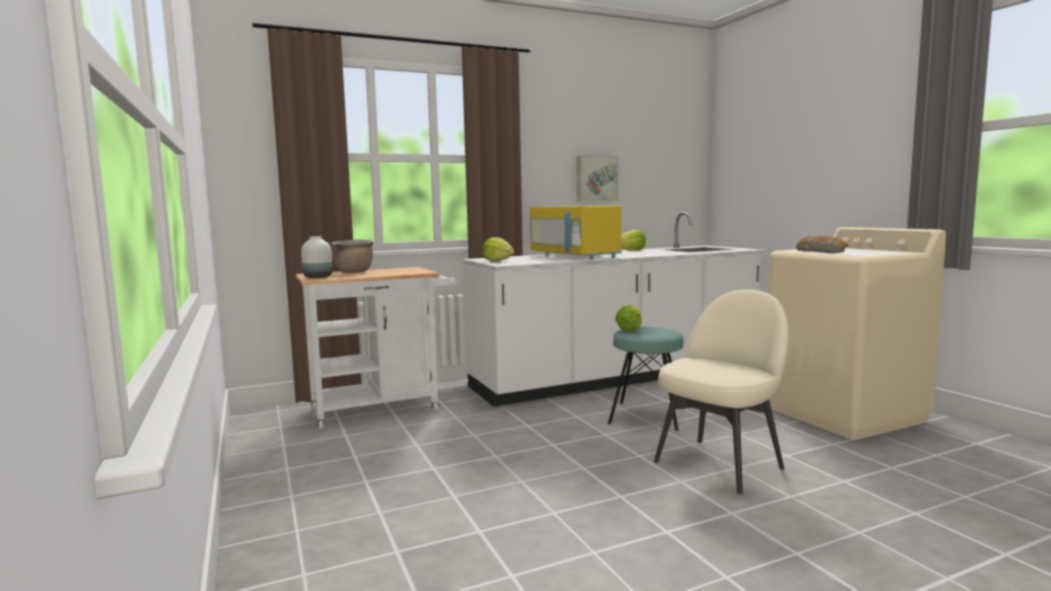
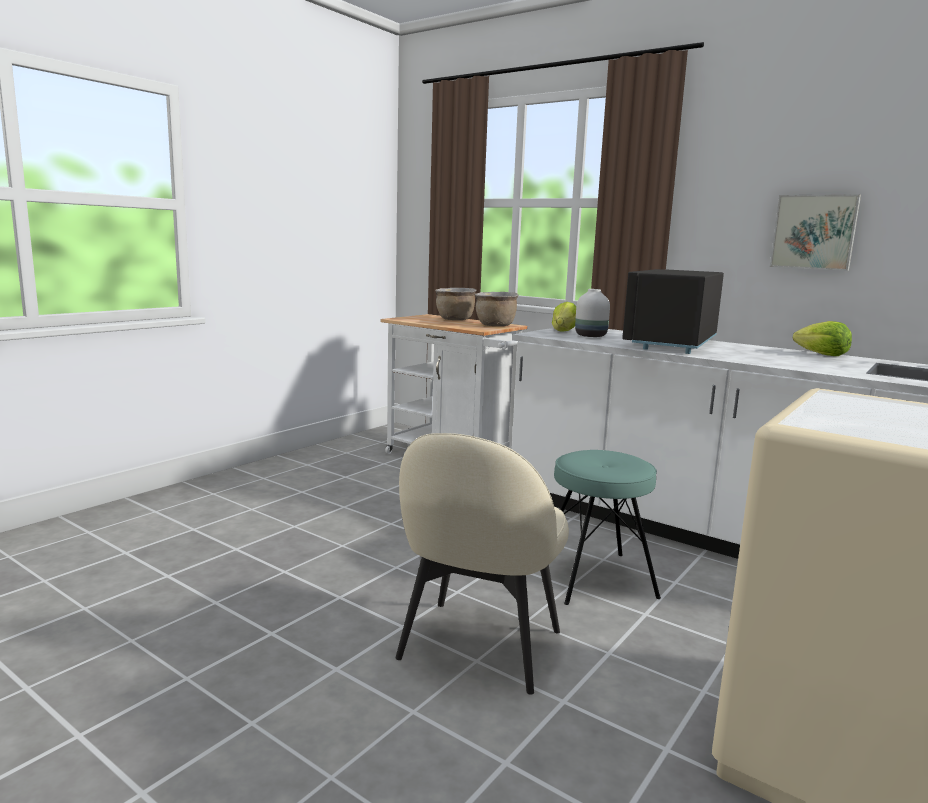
camera: 60 degrees right, 5 degrees up
(318, 277) = (409, 318): white vase -> white vase (591, 336)
(409, 269) = (495, 326): none -> brown cooking pot
(574, 256) = (670, 344): yellow microwave -> black microwave
(630, 329) = (602, 453): lettuce -> none
(720, 464) = (478, 647): beige chair -> beige chair turned 90 degrees clockwise
(821, 252) = (832, 406): bread -> none

